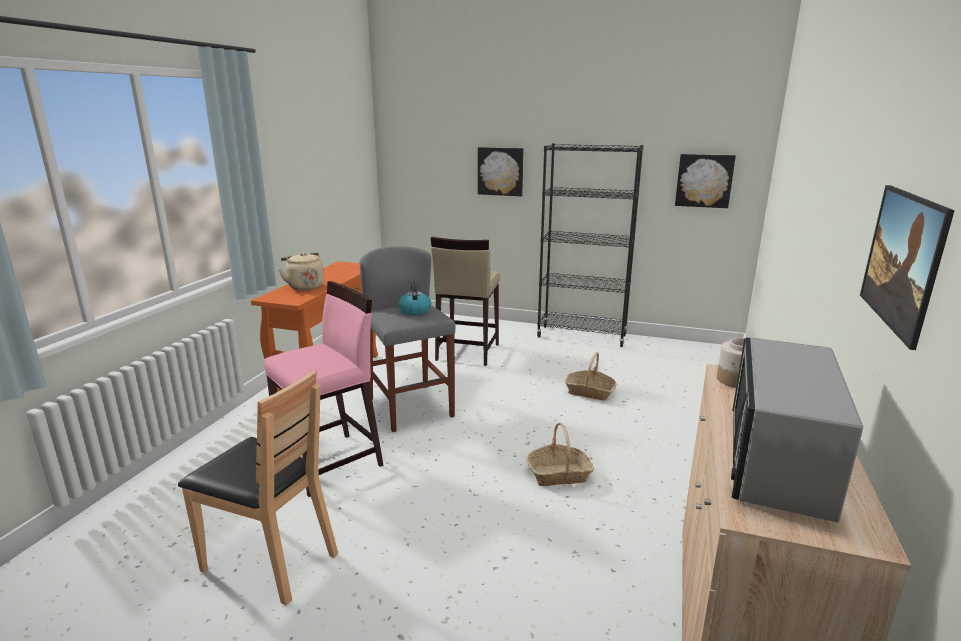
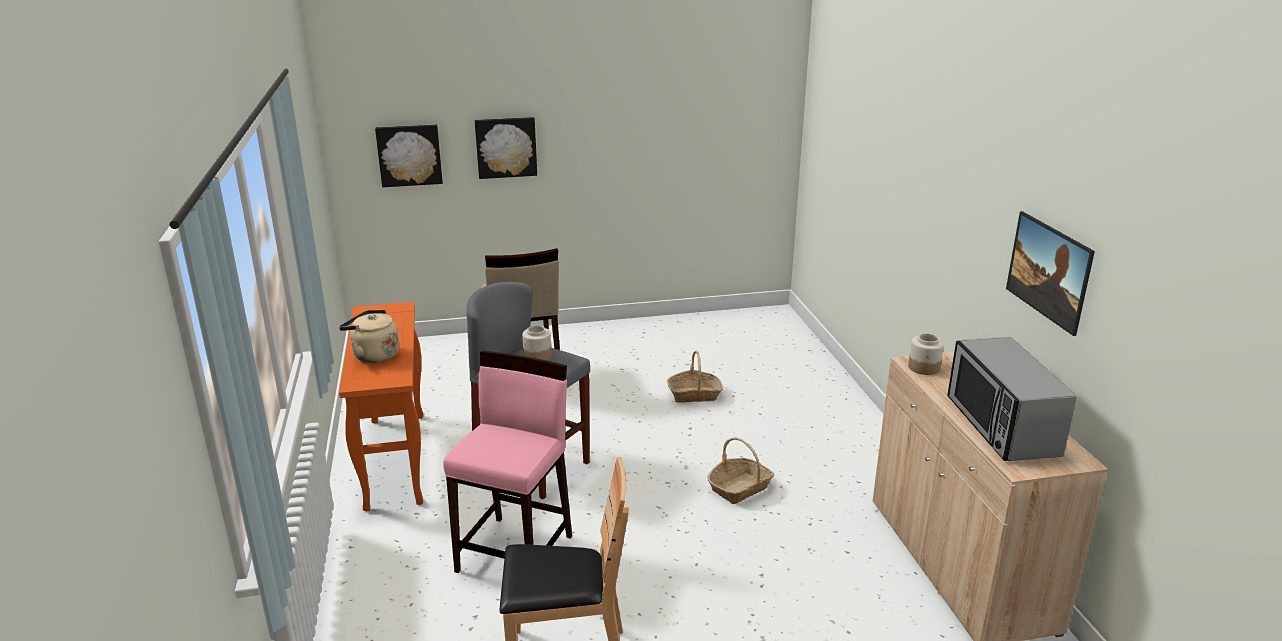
camera: 30 degrees left, 5 degrees up
(414, 310) = (537, 356): kettle -> jar
(582, 336) = (630, 329): black bookcase -> none
(704, 180) = (740, 137): picture -> picture (409, 155)

